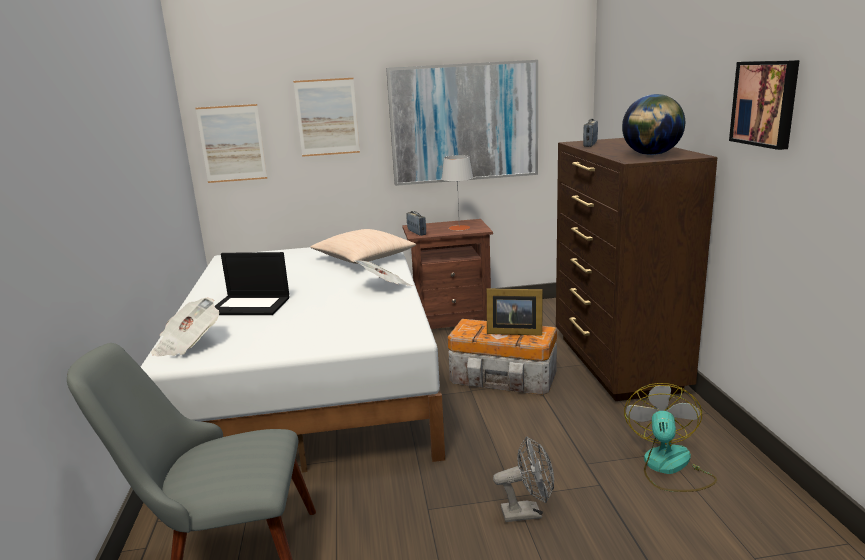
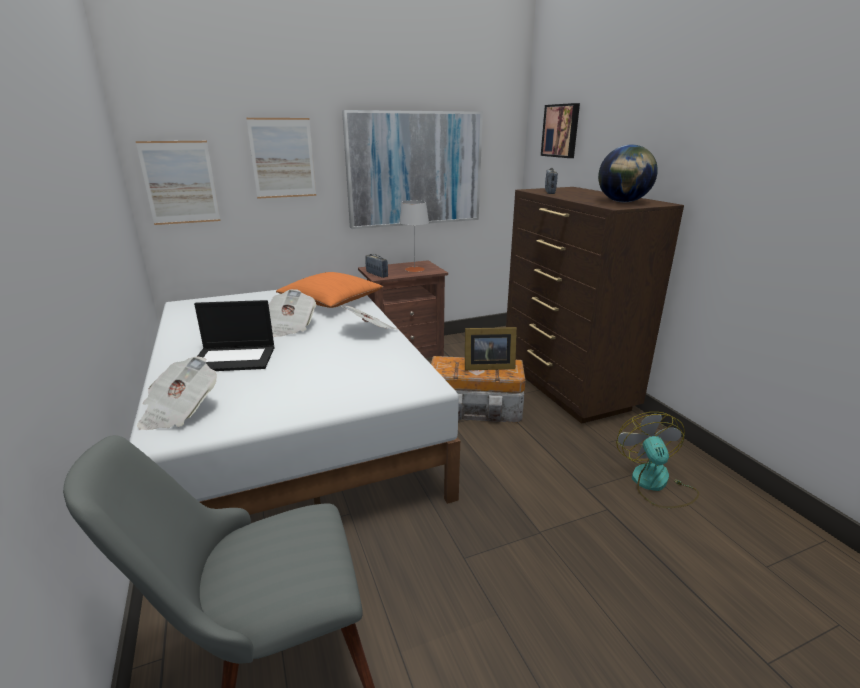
camera: 15 degrees left, 5 degrees up
(313, 280) = (290, 326): none -> newspaper
(364, 258) = (331, 301): beige pillow -> orange pillow
(527, 512) = (558, 548): grey fan -> none
(766, 103) = (748, 155): picture -> picture (561, 131)

